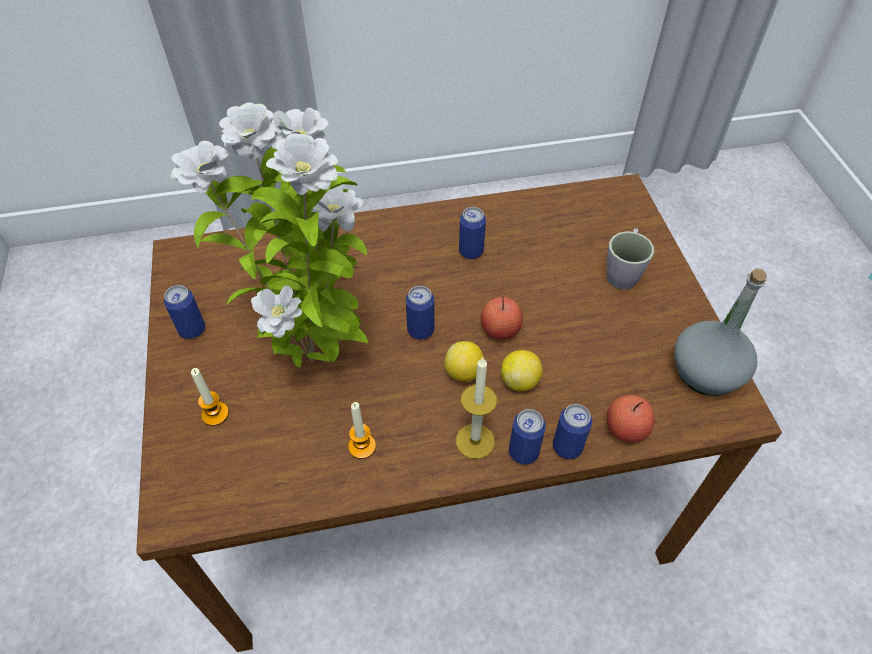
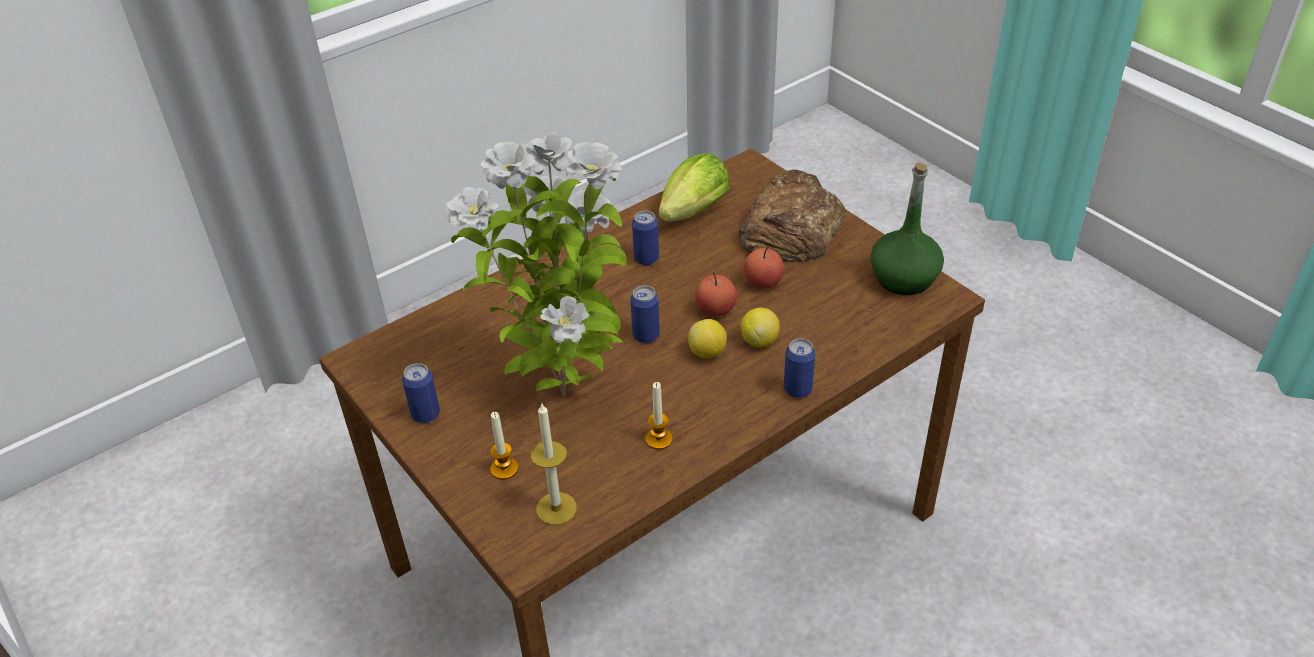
camera: 25 degrees left, 10 degrees down
(475, 441) = (752, 397): candle -> candle (556, 508)
(538, 222) = (690, 214): none -> lettuce
(567, 447) = (830, 372): can -> none
(623, 272) = (790, 229): grey mug -> bread
(625, 429) = (867, 342): apple -> apple (763, 282)
(706, 372) = (904, 278): grey bottle -> green bottle

